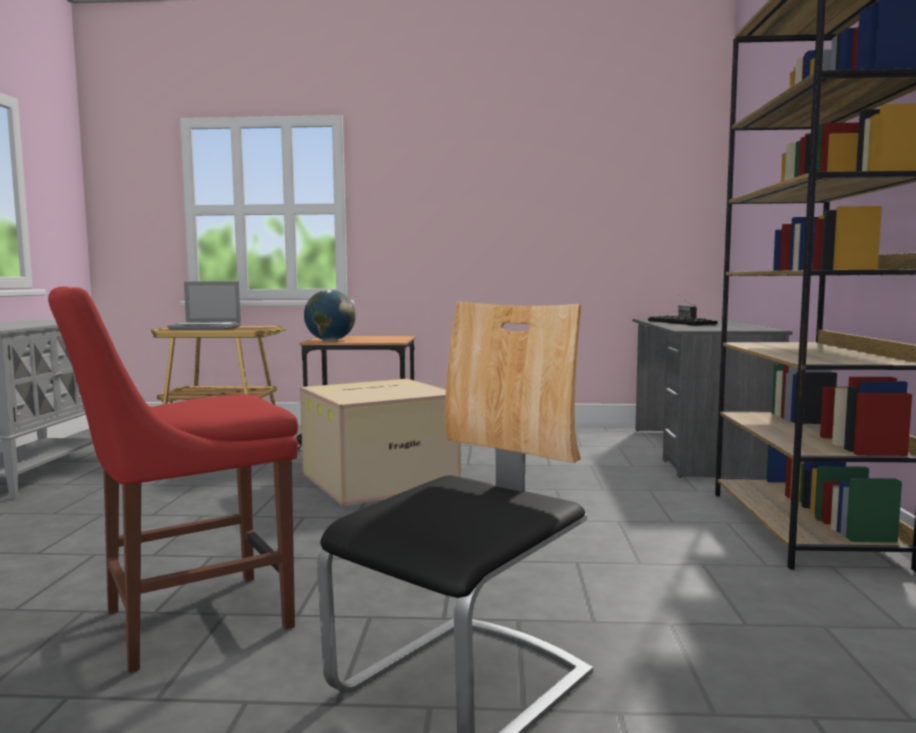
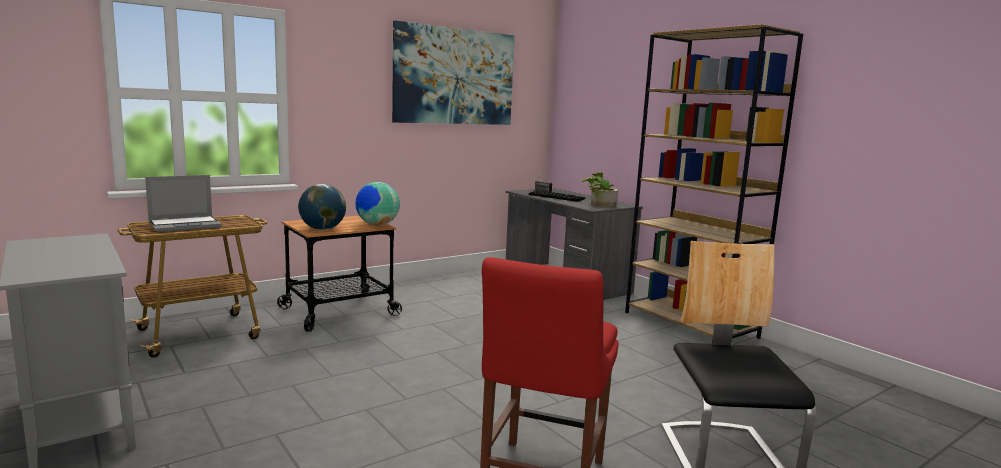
camera: 40 degrees left, 5 degrees up
(380, 479) = (427, 344): cardboard box -> none
(394, 340) = (377, 225): none -> globe
(556, 169) = (455, 76): none -> picture
(719, 327) = (599, 204): none -> potted plant

